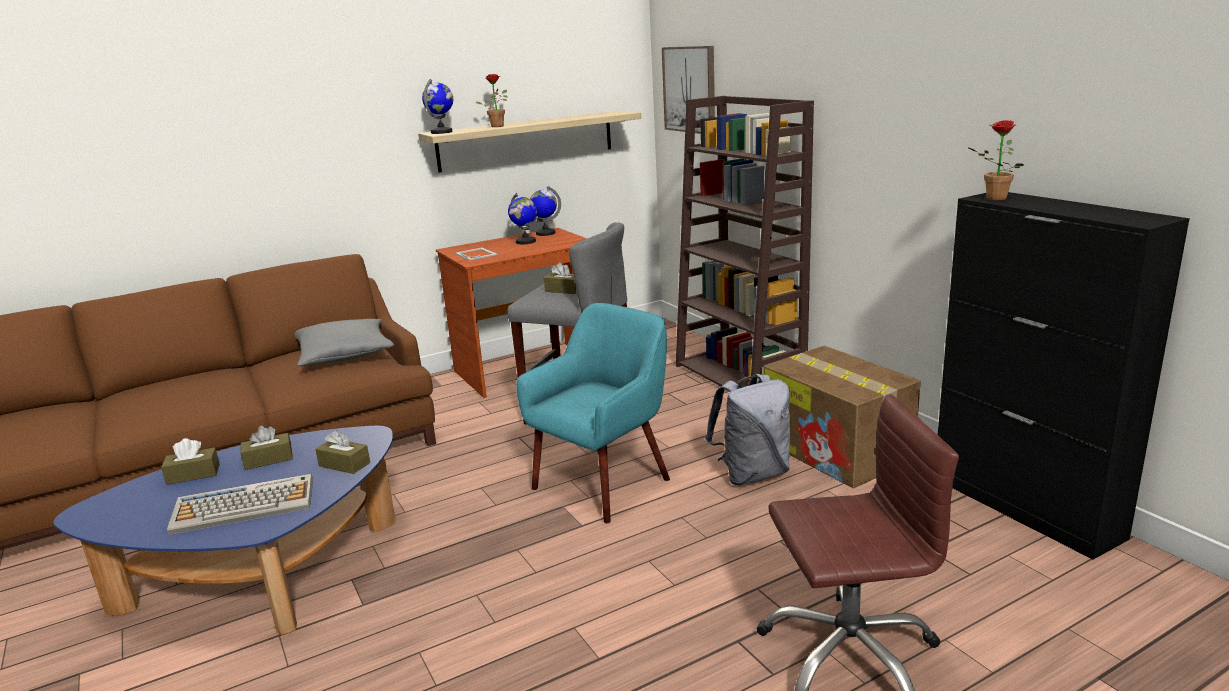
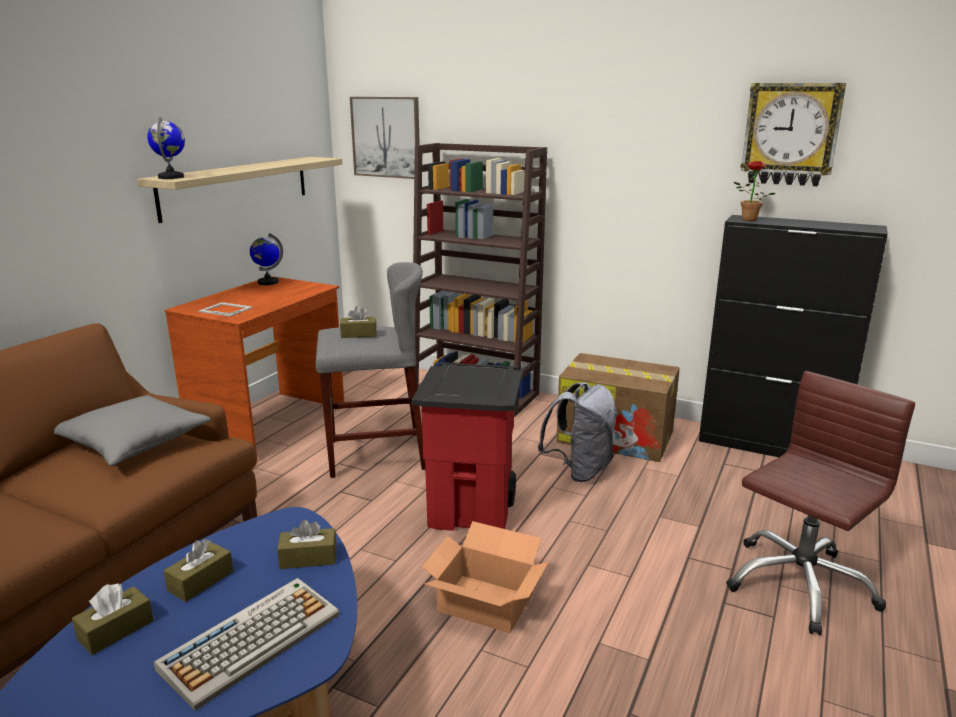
camera: 35 degrees left, 0 degrees up
(498, 126) = (222, 171): potted plant -> none
(523, 560) = (484, 602): none -> cardboard box
(525, 242) = (261, 292): globe -> none
(603, 483) = (472, 511): turquoise armchair -> red trash can
(1068, 83) = (790, 134): none -> wall clock

